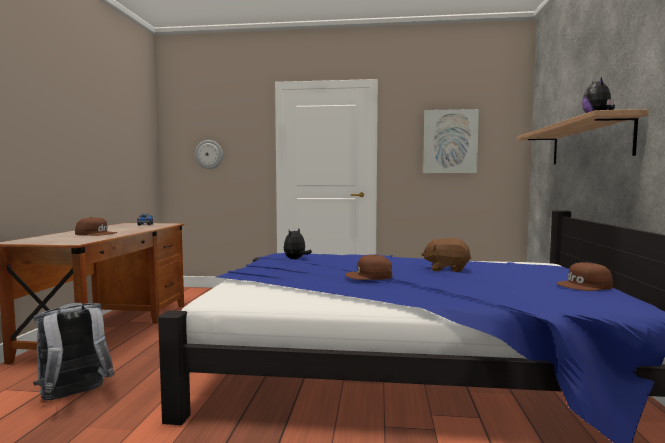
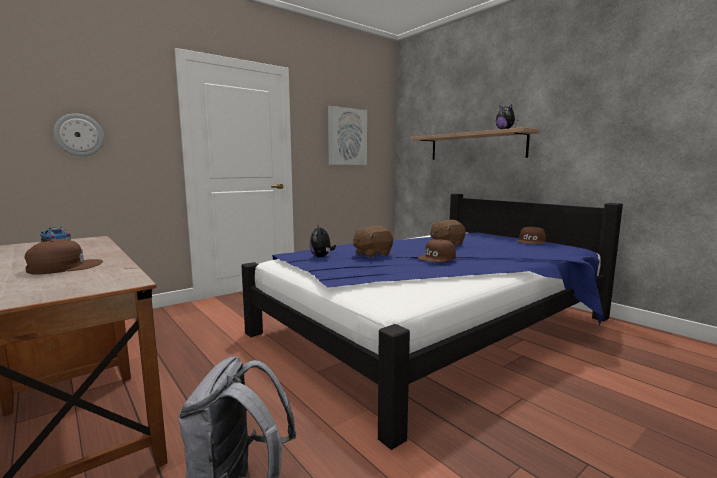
camera: 45 degrees left, 5 degrees up
(334, 264) = (372, 254): none -> brown plush toy

